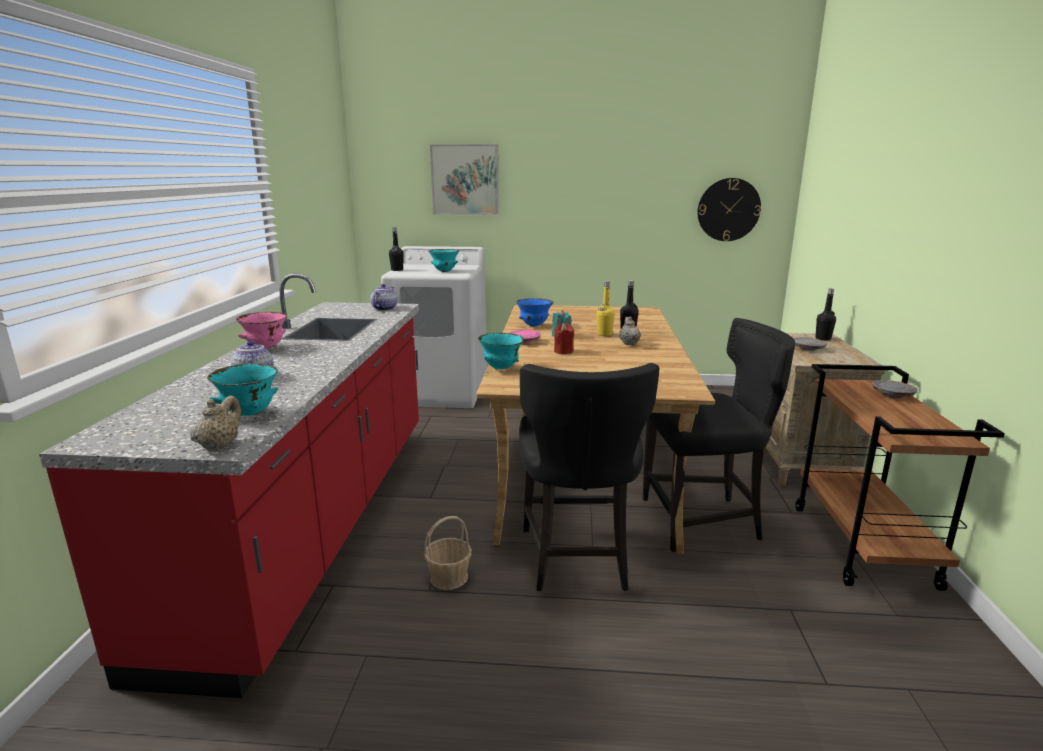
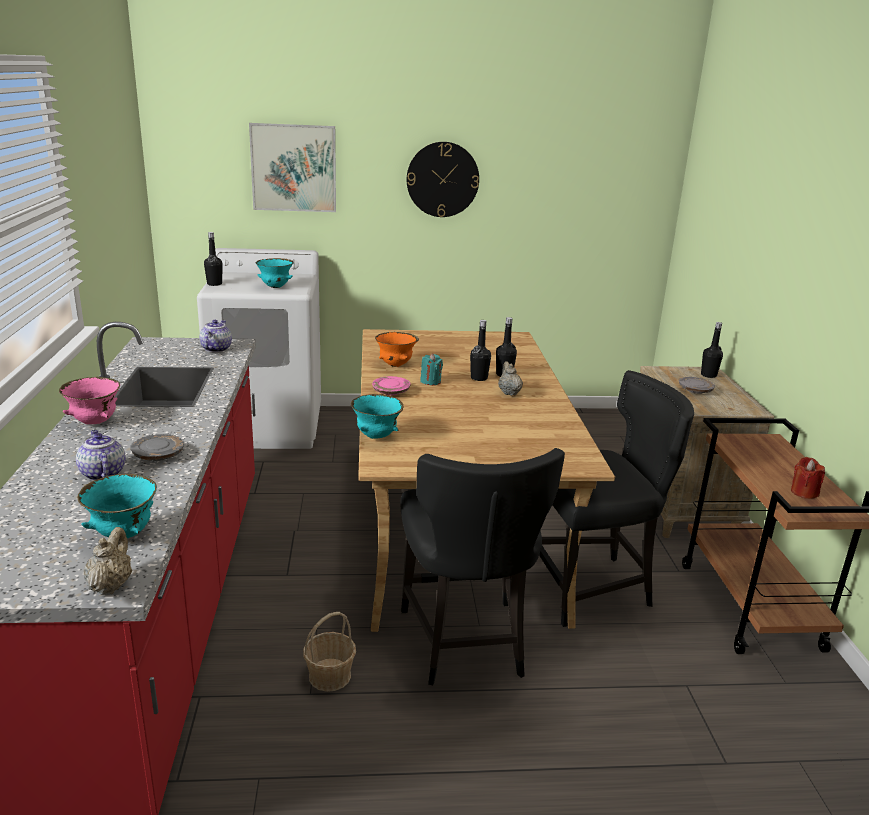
camera: 10 degrees left, 5 degrees up
(534, 325) = (396, 365): blue bowl -> orange bowl
(563, 351) = (439, 407): red candle -> red candle (804, 492)
(604, 334) = (479, 378): yellow bottle -> black bottle
(728, 209) = (604, 212): wall clock -> wall clock (442, 179)
(892, 394) = (783, 454): grey plate -> grey plate (158, 455)

